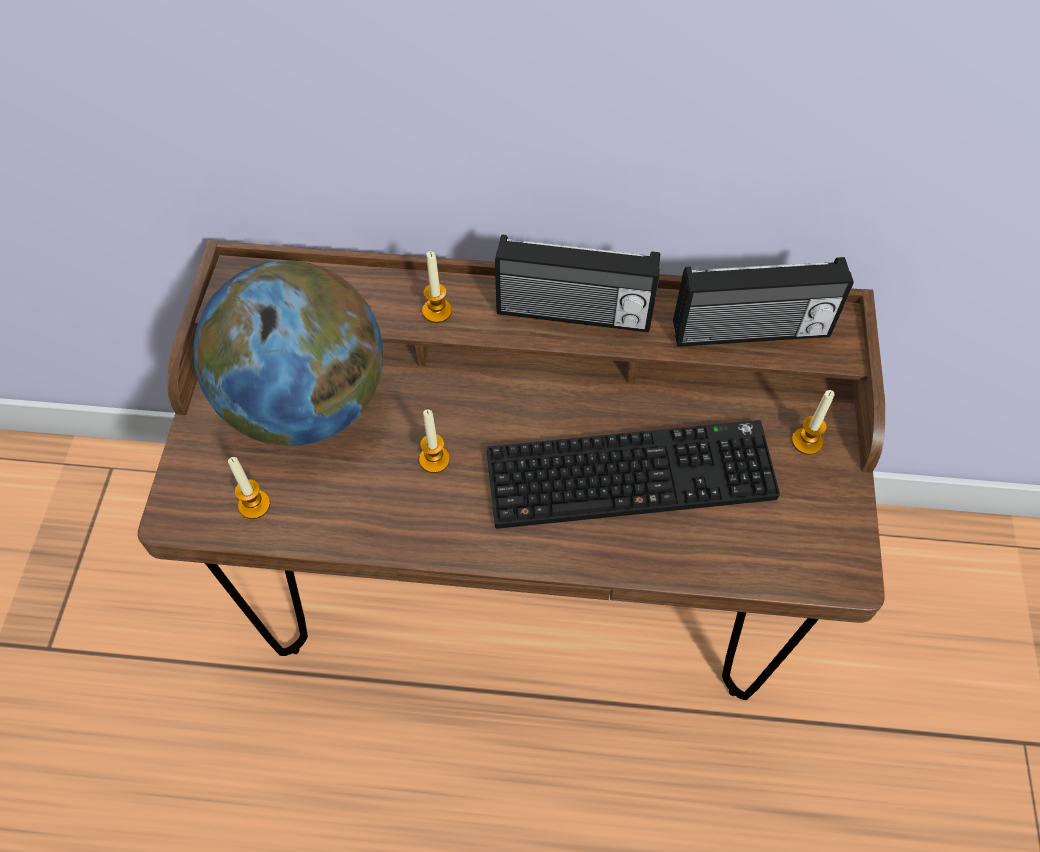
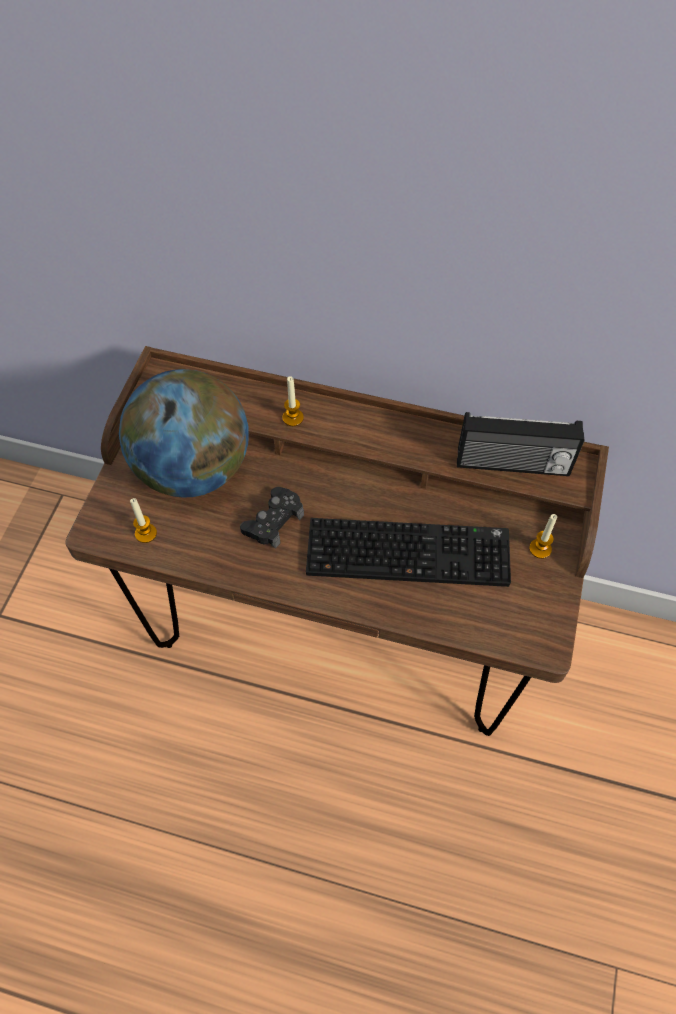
camera: 10 degrees right, 0 degrees up
(434, 459) = (273, 521): candle -> black game controller
(573, 314) = (388, 433): radio -> none

